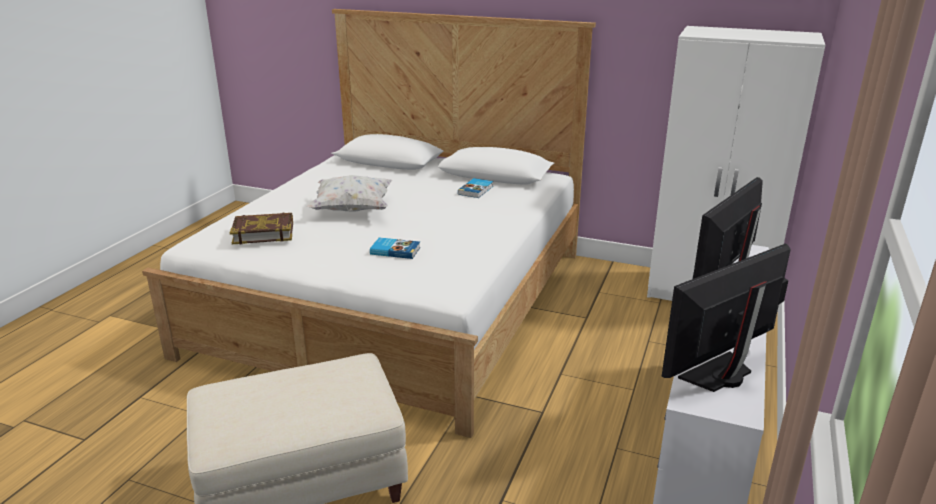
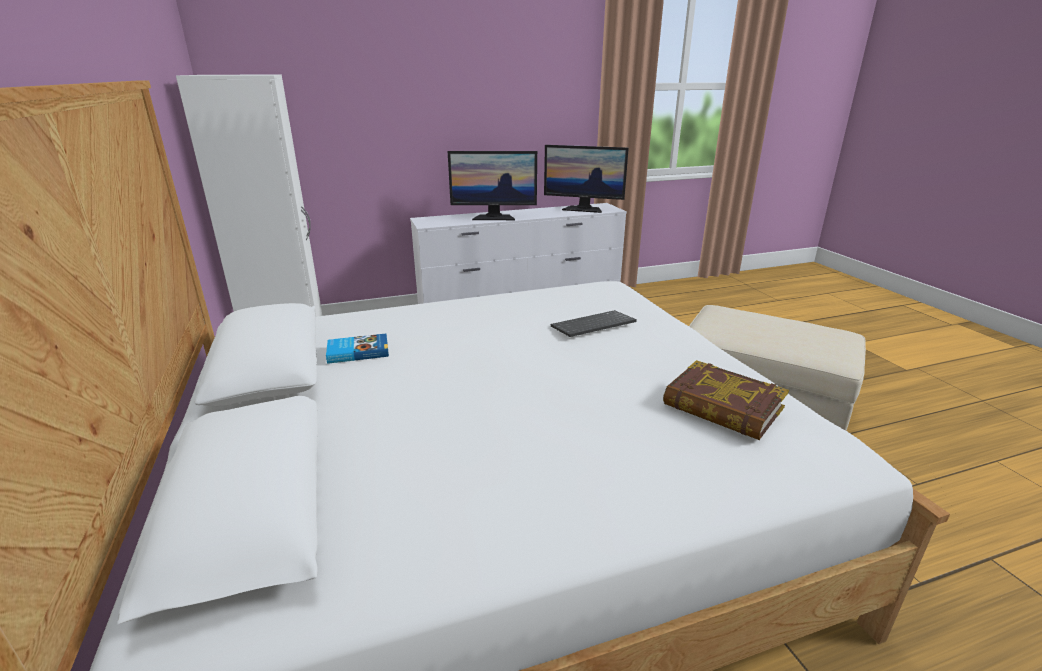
camera: 130 degrees left, 0 degrees up
(352, 210) = (548, 396): white pillow -> none
(395, 250) = (593, 326): book -> keyboard

